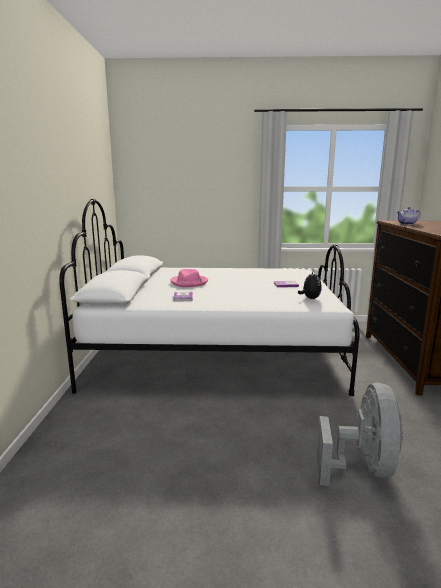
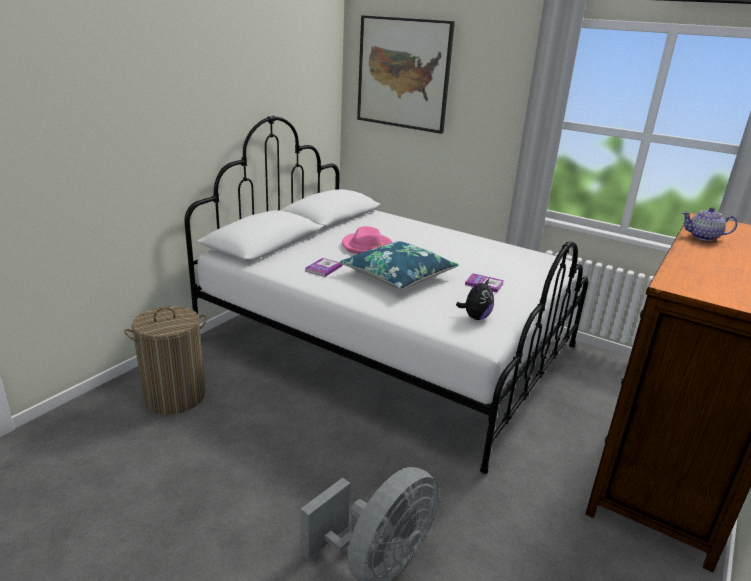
camera: 30 degrees right, 10 degrees up
(100, 433) = (175, 396): none -> laundry basket
(165, 169) = (403, 74): none -> picture
(234, 291) = (398, 276): none -> blue pillow

